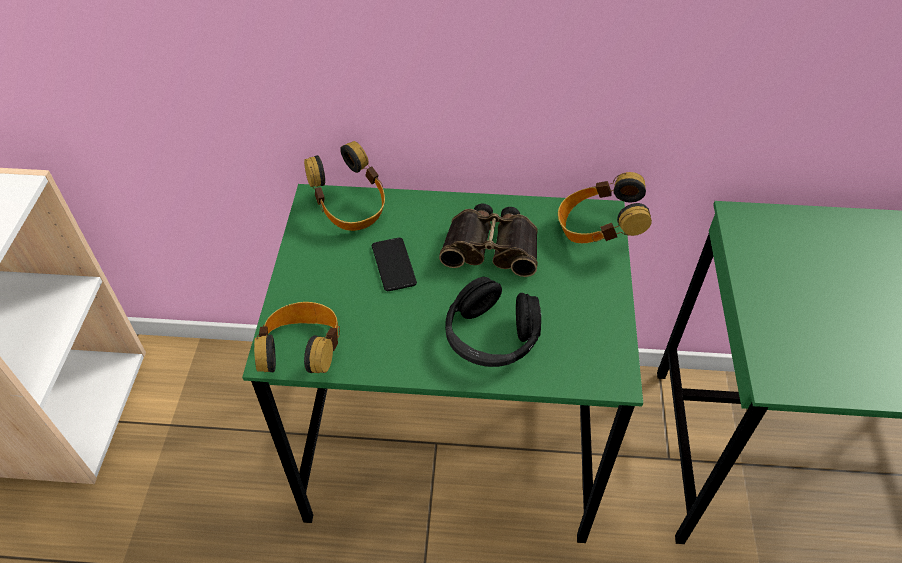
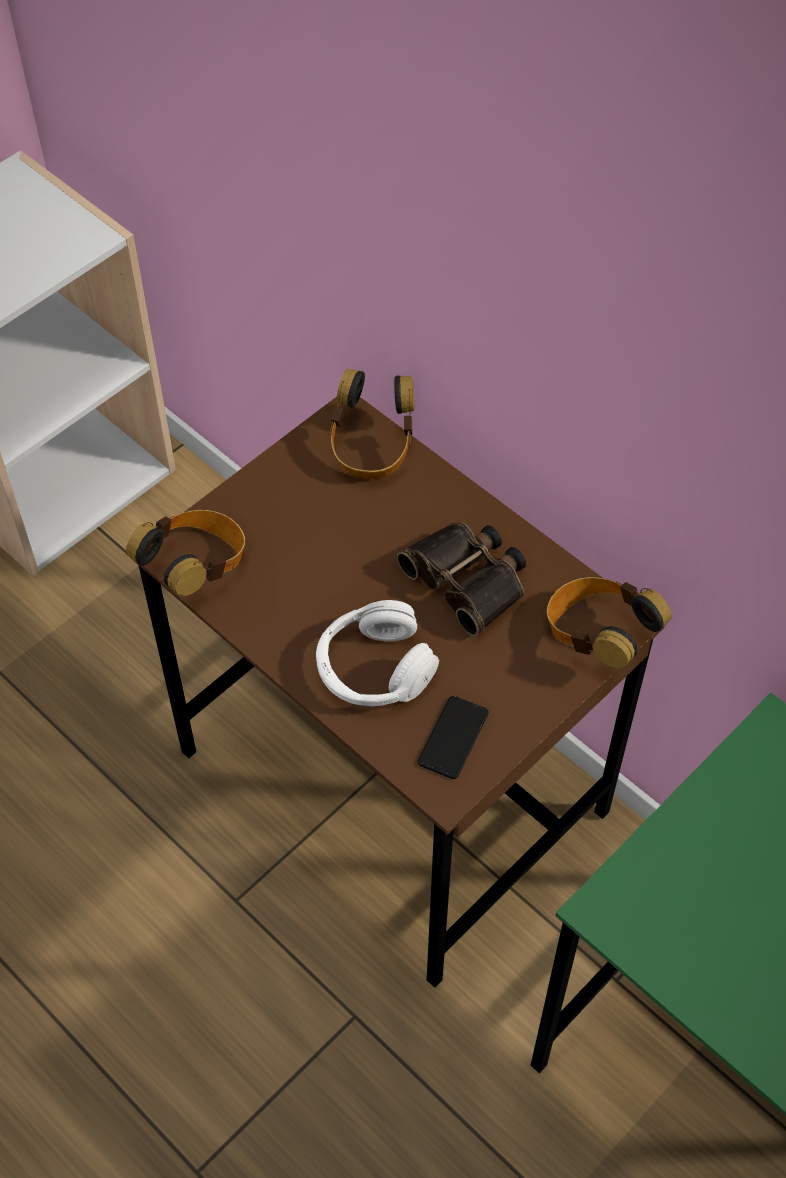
camera: 40 degrees right, 5 degrees up
(393, 265) = (355, 535): phone -> phone (453, 738)
(452, 442) = (395, 783): green desk -> brown desk
(491, 336) = (373, 668): black headphones -> white headphones

